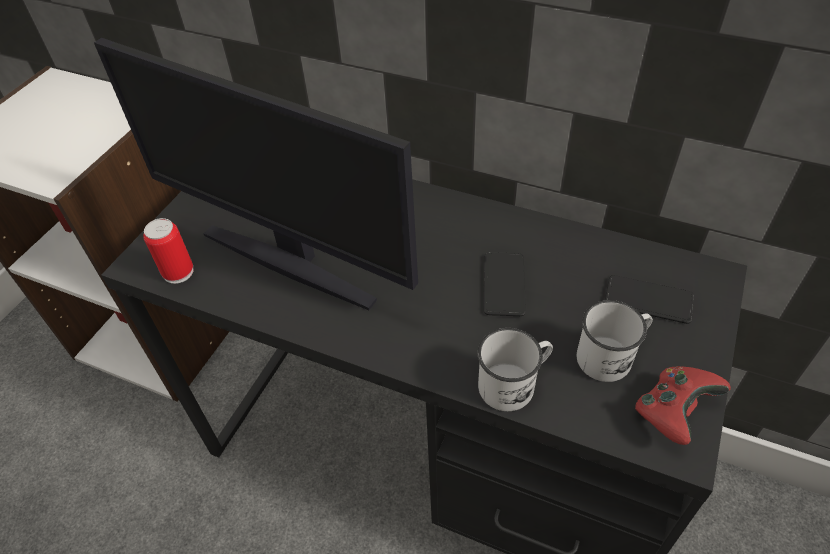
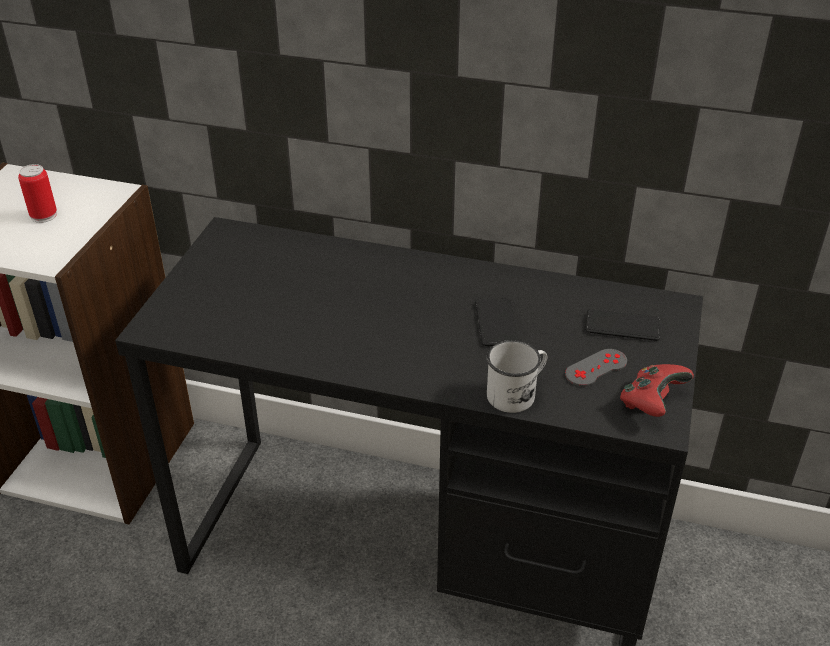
camera: 10 degrees left, 10 degrees down
(178, 272) = (191, 333): can -> can (43, 215)
(290, 262) = (297, 318): monitor -> none
(611, 355) = (596, 368): white mug -> grey game controller

